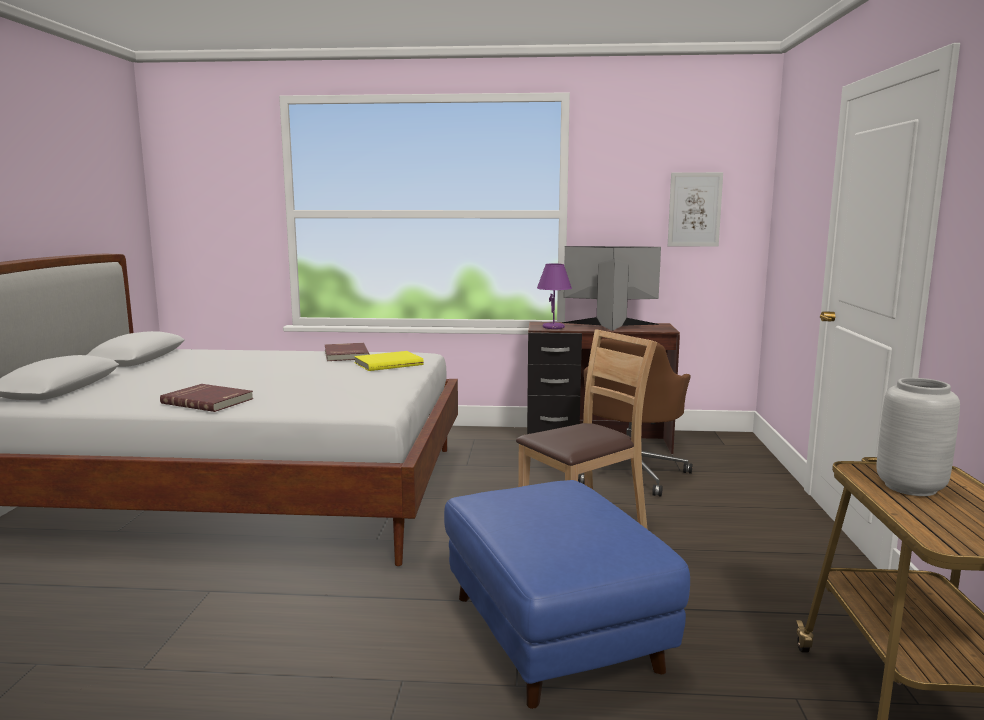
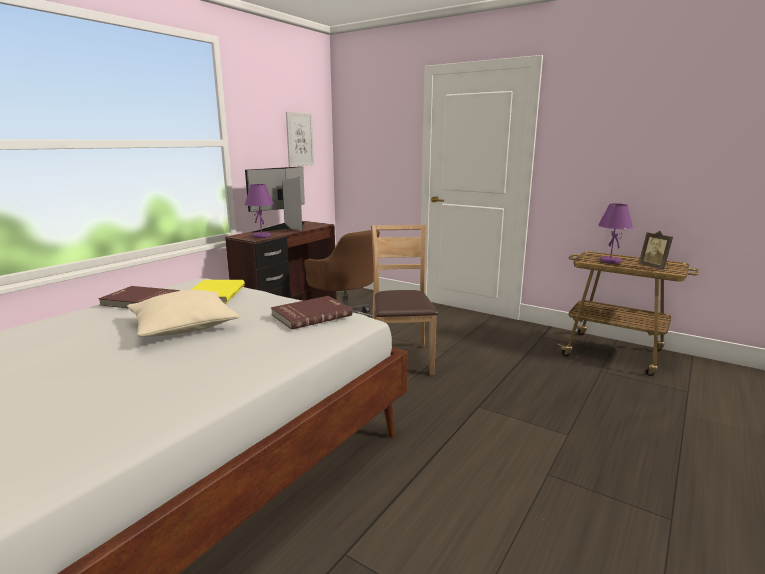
camera: 60 degrees left, 5 degrees up
(208, 401) = (212, 378): red book -> red book (310, 314)
(302, 375) = (183, 327): none -> beige pillow
(555, 631) = (518, 406): blue ottoman -> none
(909, 487) = (609, 261): grey vase -> purple table lamp
(941, 523) = (654, 267): none -> picture frame

